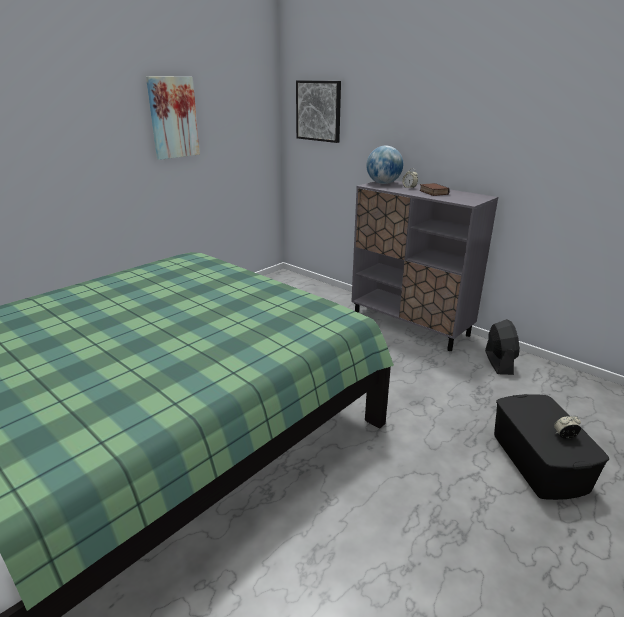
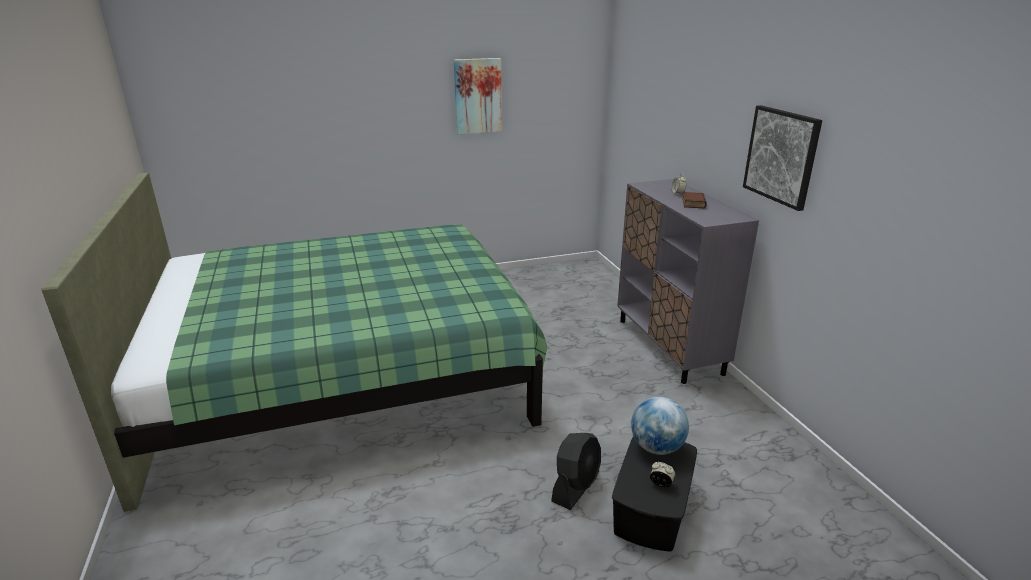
camera: 30 degrees right, 0 degrees up
(318, 111) = (633, 95): picture -> picture (781, 156)
(383, 183) = (660, 184): globe -> globe (656, 448)
(498, 362) = (725, 410): black fan -> black fan (576, 487)

